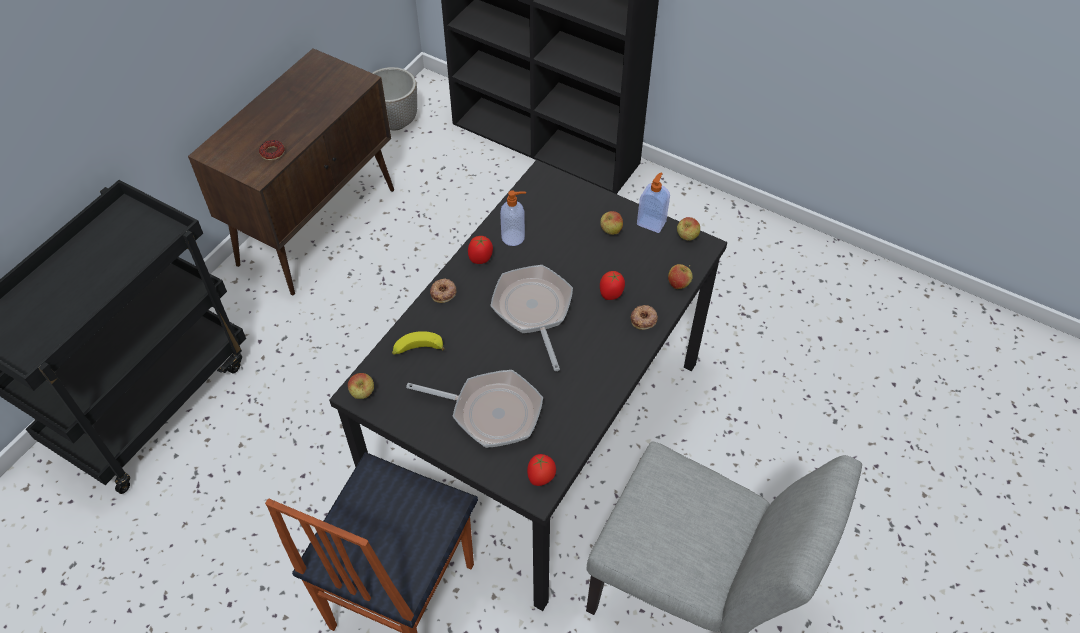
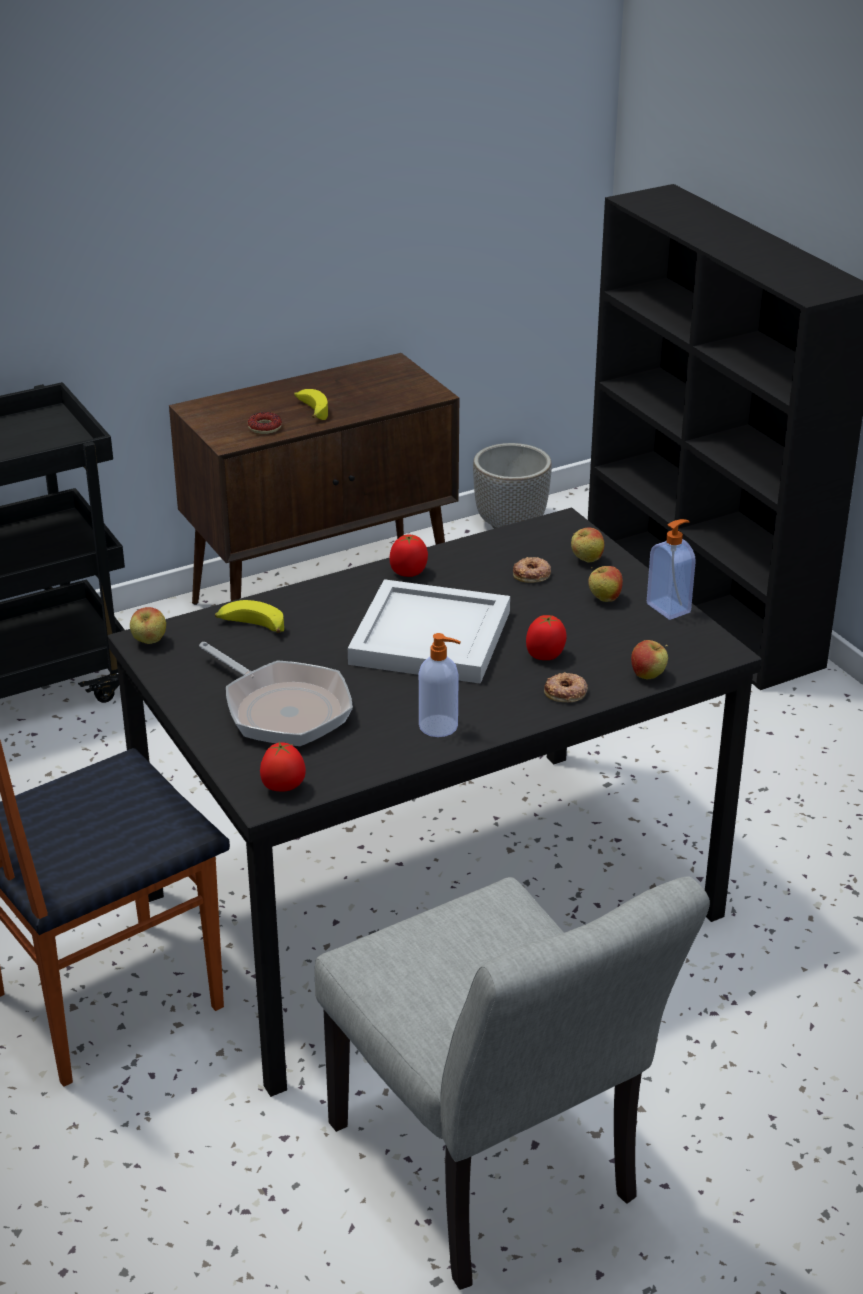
camera: 30 degrees right, 20 degrees down
(292, 125) = (311, 410): none -> banana
(443, 292) = (332, 588): donut -> donut (532, 574)
(514, 237) = (470, 567): soap dispenser -> soap dispenser (440, 726)
(533, 310) = (428, 638): frying pan -> white tray
(687, 237) = (706, 636): apple -> apple (586, 560)

